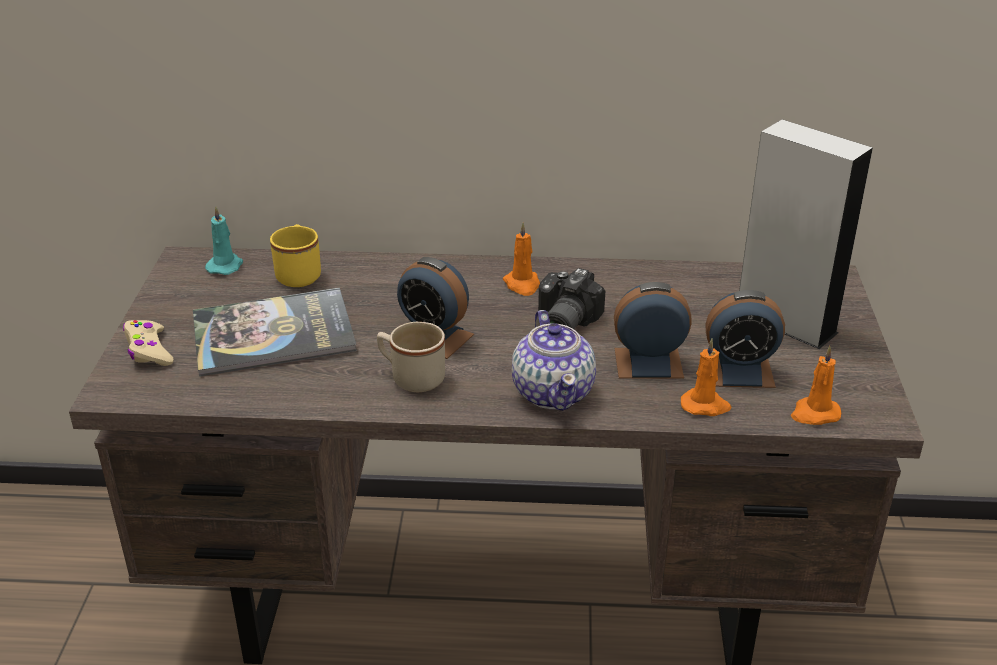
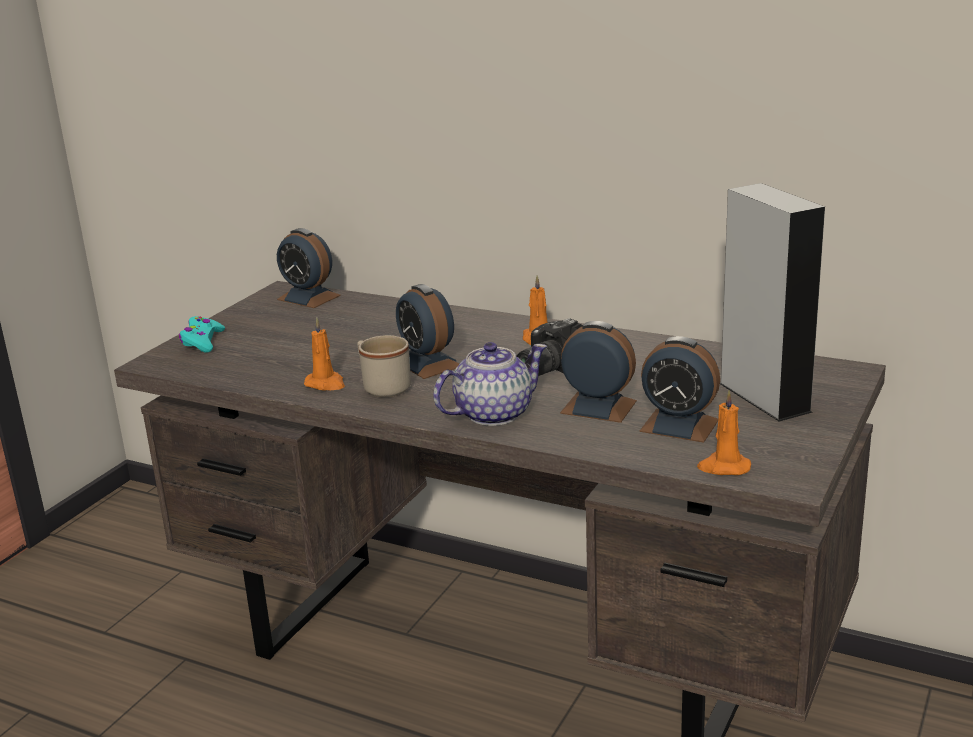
camera: 25 degrees right, 10 degrees down
(148, 350) = (202, 342): beige game controller -> turquoise game controller
(225, 266) = (309, 297): turquoise candle -> alarm clock
(273, 334) = (302, 344): book -> none
(299, 273) = (360, 309): yellow mug -> none
(553, 392) = (492, 414): teapot -> teapot turned 135 degrees counterclockwise
(705, 405) = (621, 444): orange candle -> orange candle (326, 384)

